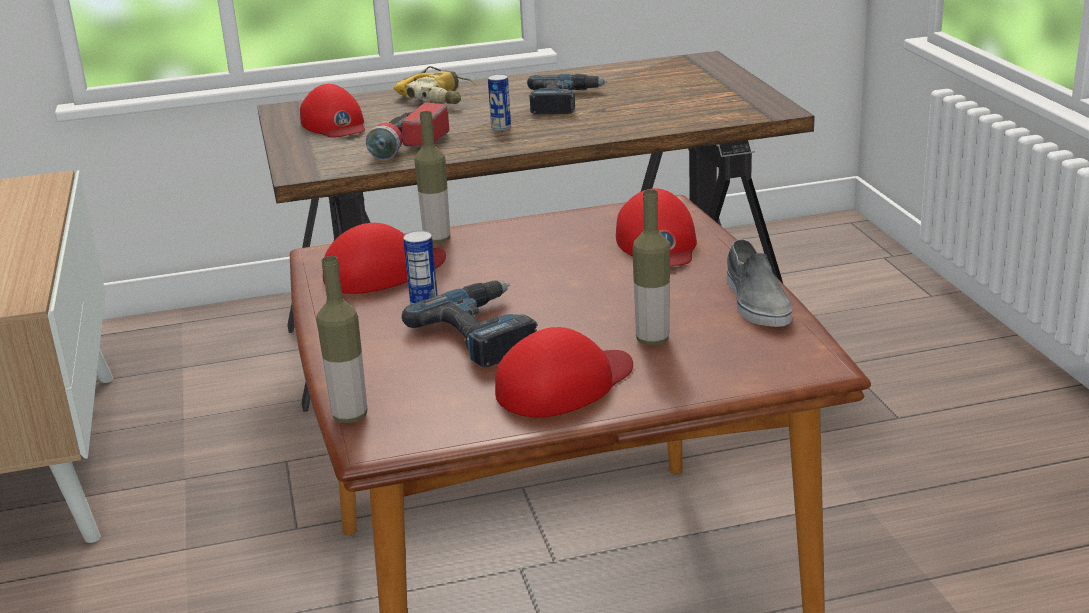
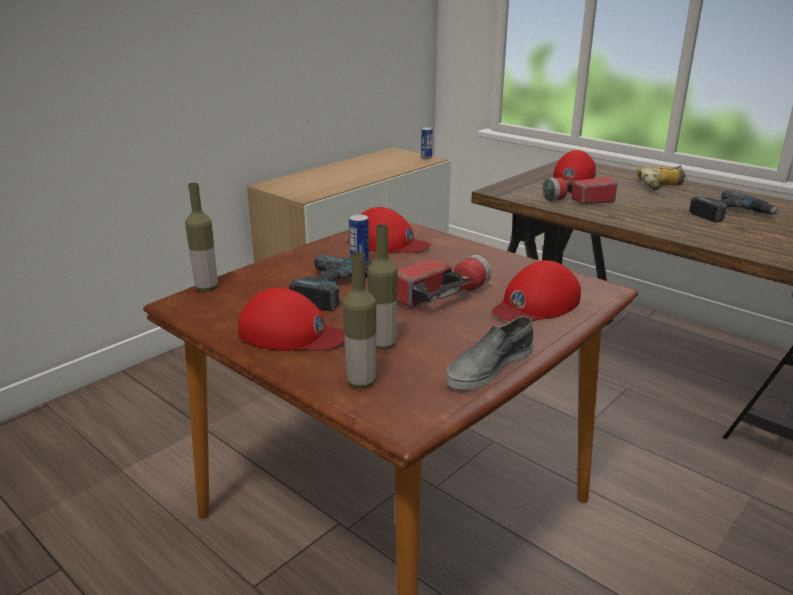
camera: 55 degrees right, 0 degrees up
(437, 239) = (447, 242): bottle -> bottle (361, 382)
(501, 127) = (651, 212): can -> can (426, 157)
(576, 281) = (442, 295): none -> flashlight

